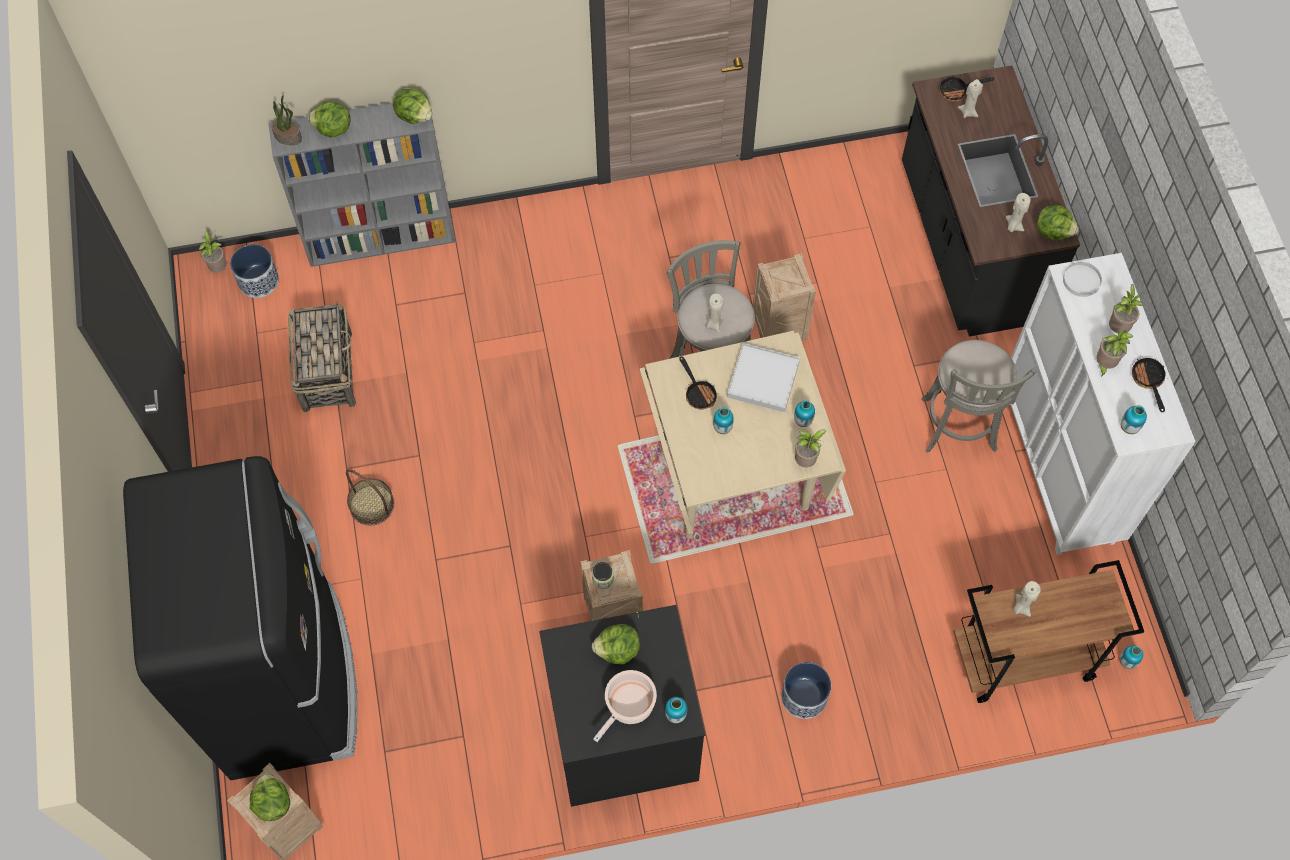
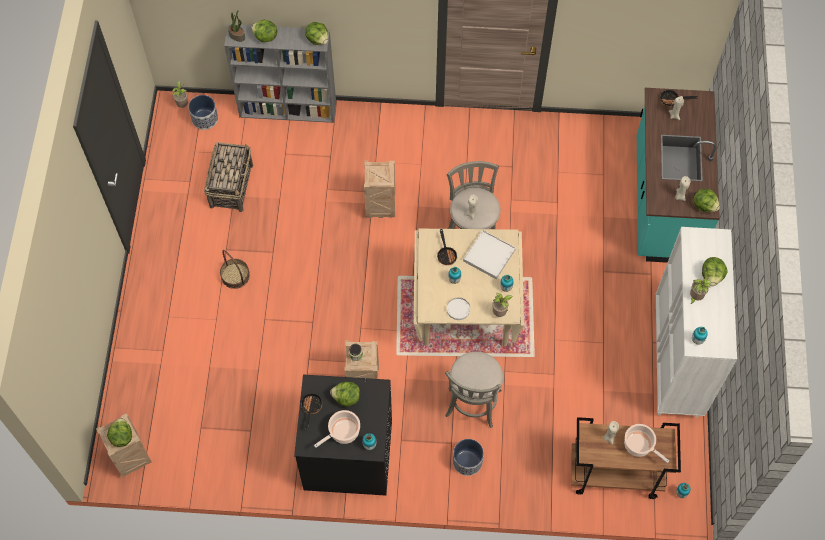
camera: 15 degrees right, 0 degrees up
(286, 679) = (154, 369): black fridge -> none
(779, 329) = (523, 227): crate -> crate (381, 206)
(959, 429) = (620, 319): grey stool -> grey stool (472, 406)
(967, 245) = (664, 201): black counter -> turquoise counter
(1070, 608) = (639, 445): none -> cooking pot
(1081, 281) = (698, 241): white plate -> white plate (458, 309)
(1117, 327) = (712, 276): potted plant -> lettuce
(1148, 381) = (720, 314): frying pan -> frying pan (311, 408)

